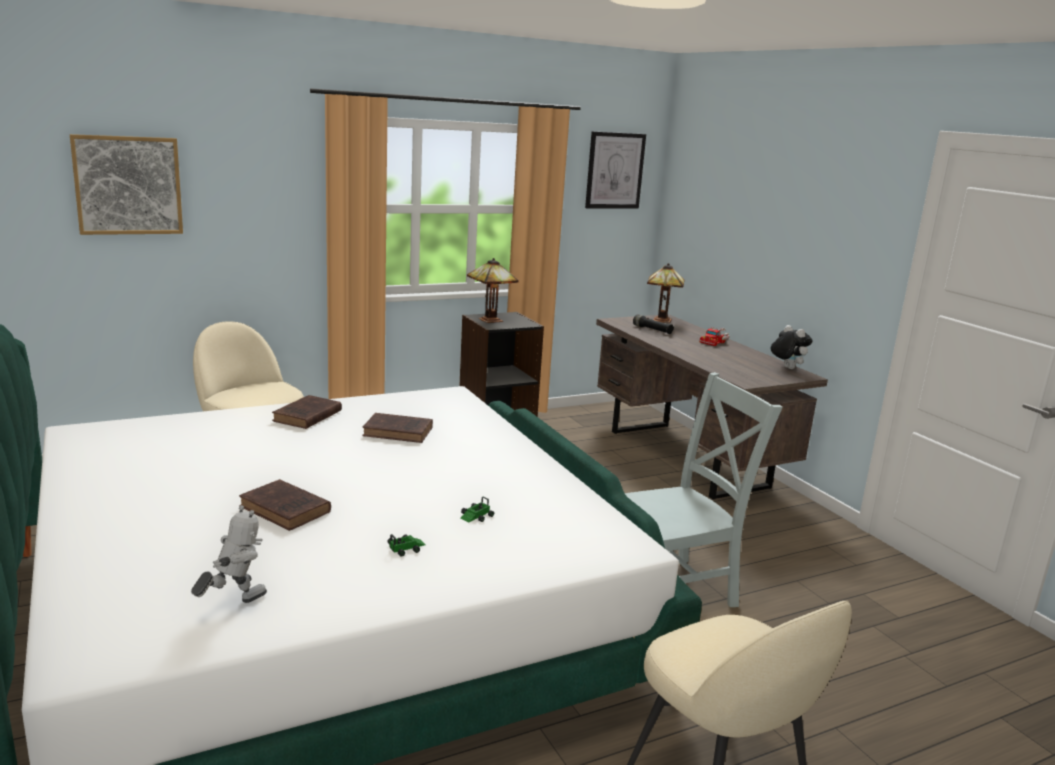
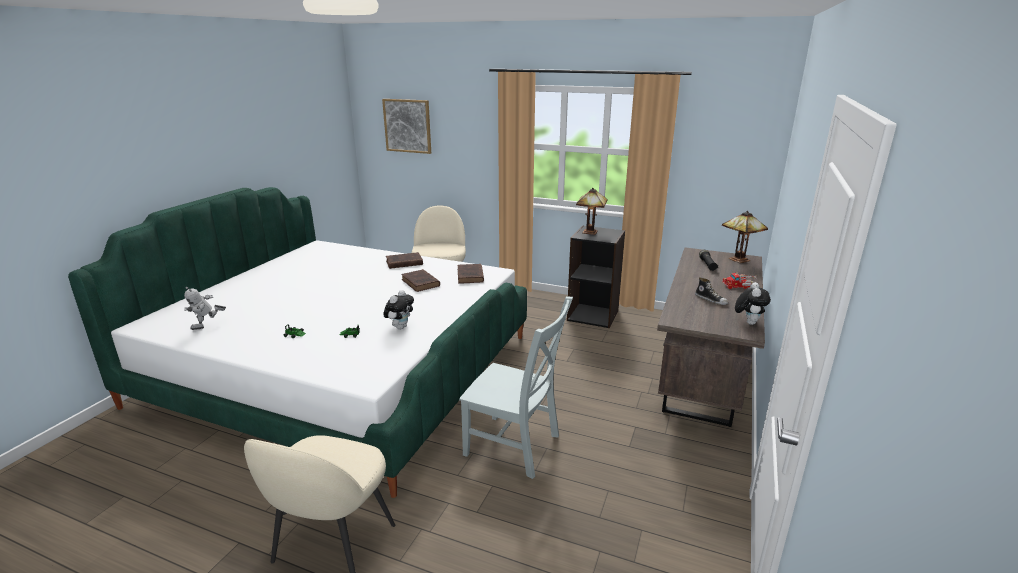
camera: 50 degrees right, 5 degrees up
(234, 602) = (208, 327): toy robot -> toy robot turned 135 degrees clockwise
(286, 510) = (299, 300): brown book -> brown book (470, 276)
(510, 485) = (400, 327): none -> plush toy
(614, 170) = (735, 126): picture -> none
(726, 358) = (711, 300): none -> shoe

